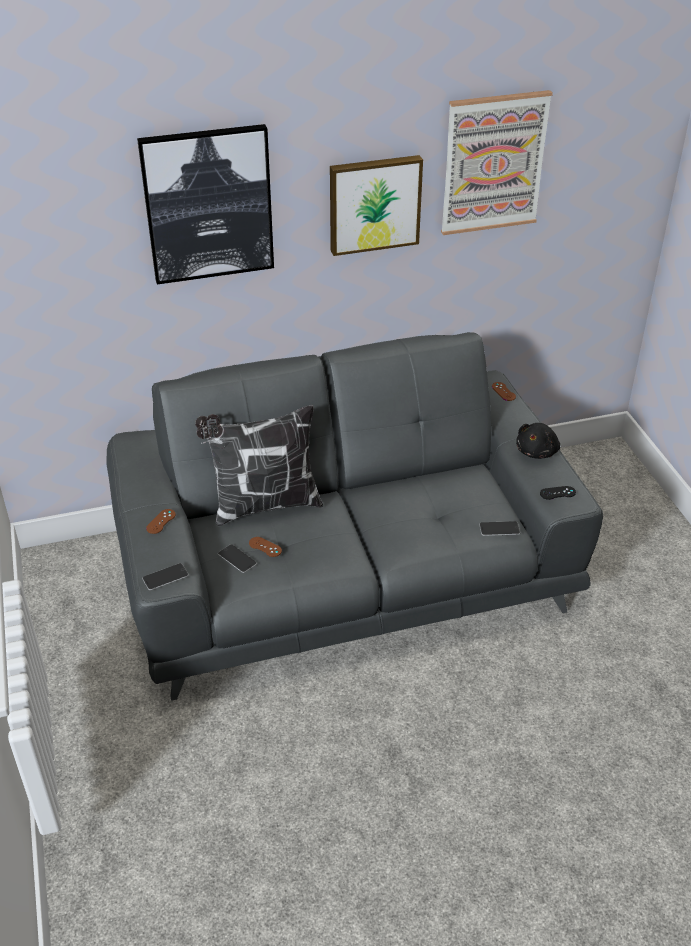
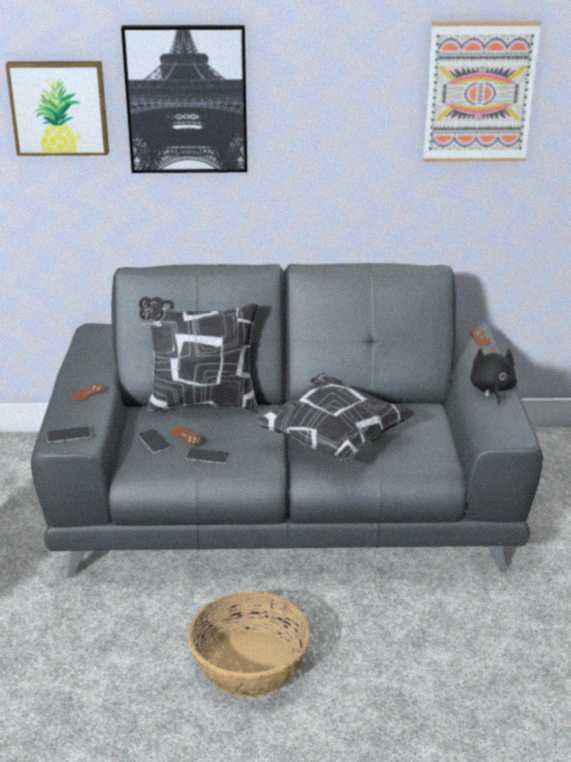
camera: 15 degrees right, 10 degrees down
(374, 203) = (352, 120): picture -> picture (59, 107)
(378, 756) = (249, 663): none -> basket
(404, 526) = (333, 440): none -> pillow
(499, 528) = (430, 456): phone -> phone (208, 456)
(537, 451) = (492, 389): black plush toy -> black plush toy turned 135 degrees clockwise
(557, 493) = (496, 426): black game controller -> none

